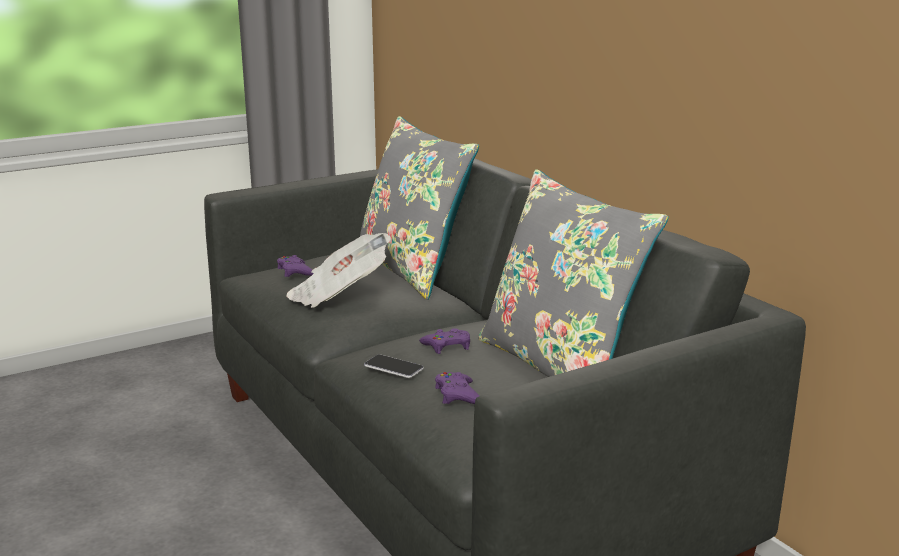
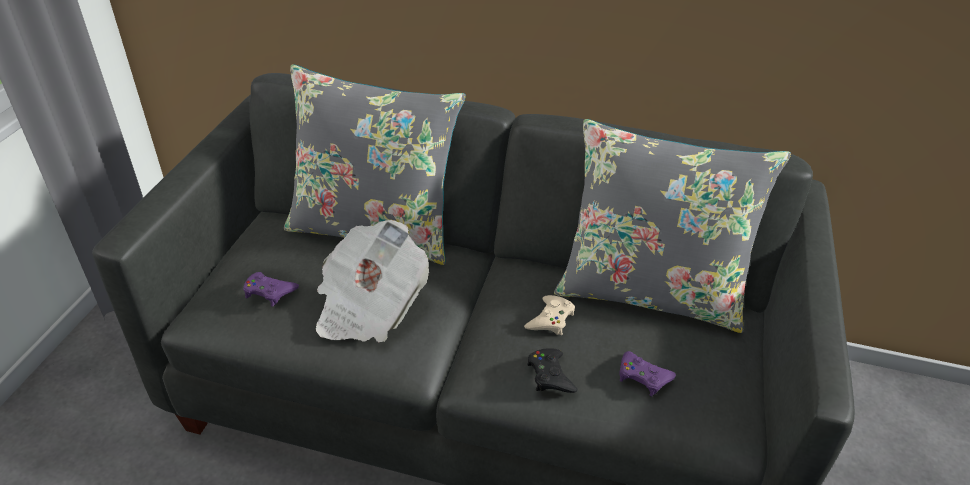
camera: 45 degrees left, 20 degrees up
(393, 367) = (550, 375): phone -> black game controller
(447, 346) = (550, 319): purple game controller -> beige game controller

